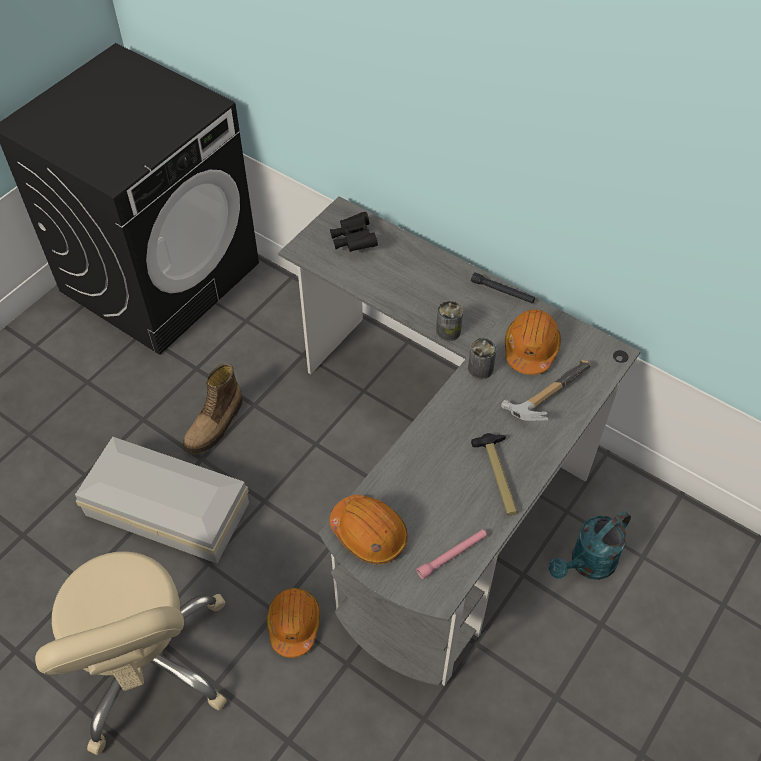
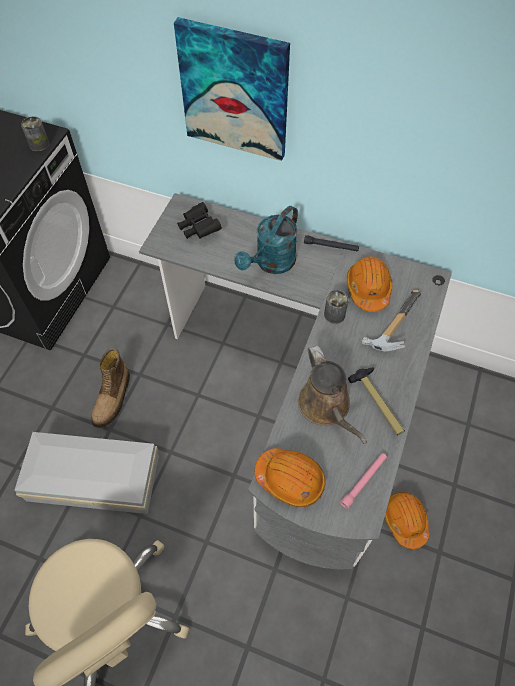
camera: 15 degrees left, 5 degrees up
(294, 624) = (224, 548): orange hard hat -> orange hard hat (405, 520)
(413, 92) = (235, 91): none -> picture
(436, 467) = (326, 407): none -> brown watering can
(448, 331) = (299, 288): can -> can (39, 144)
(587, 564) = (430, 440): turquoise watering can -> turquoise watering can (271, 264)

